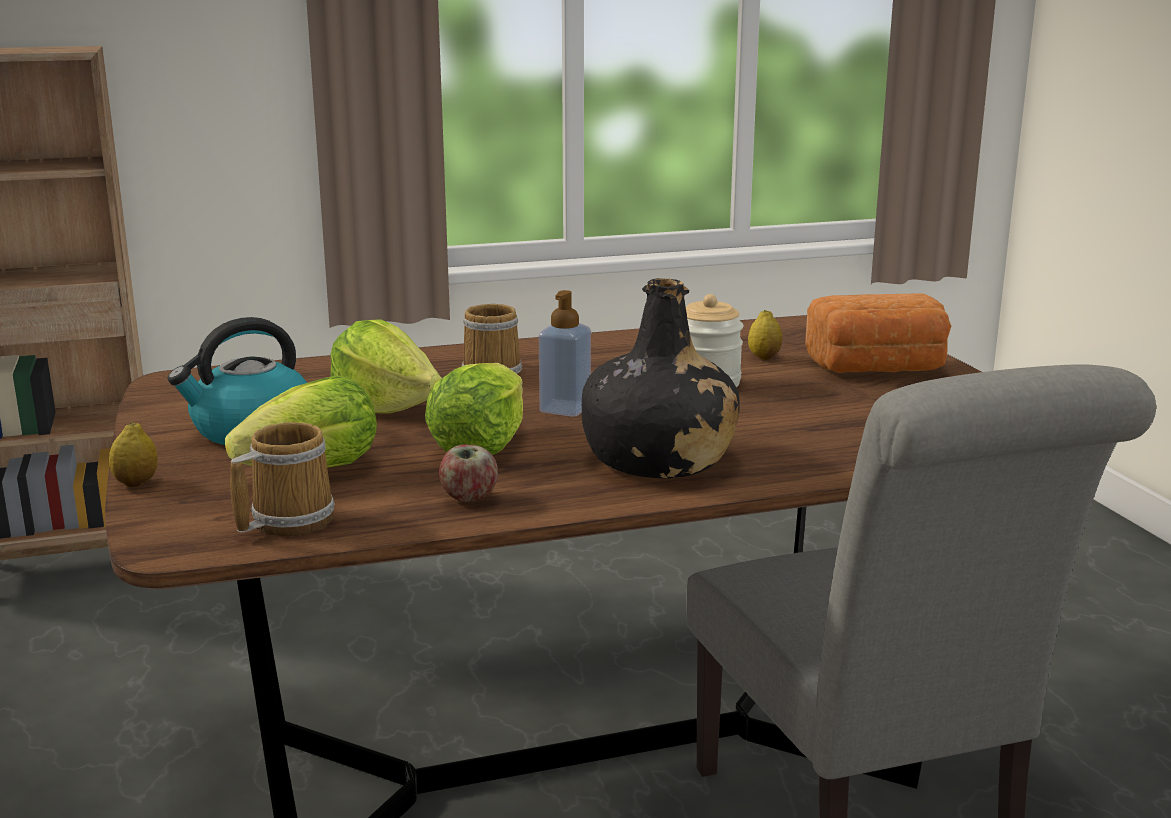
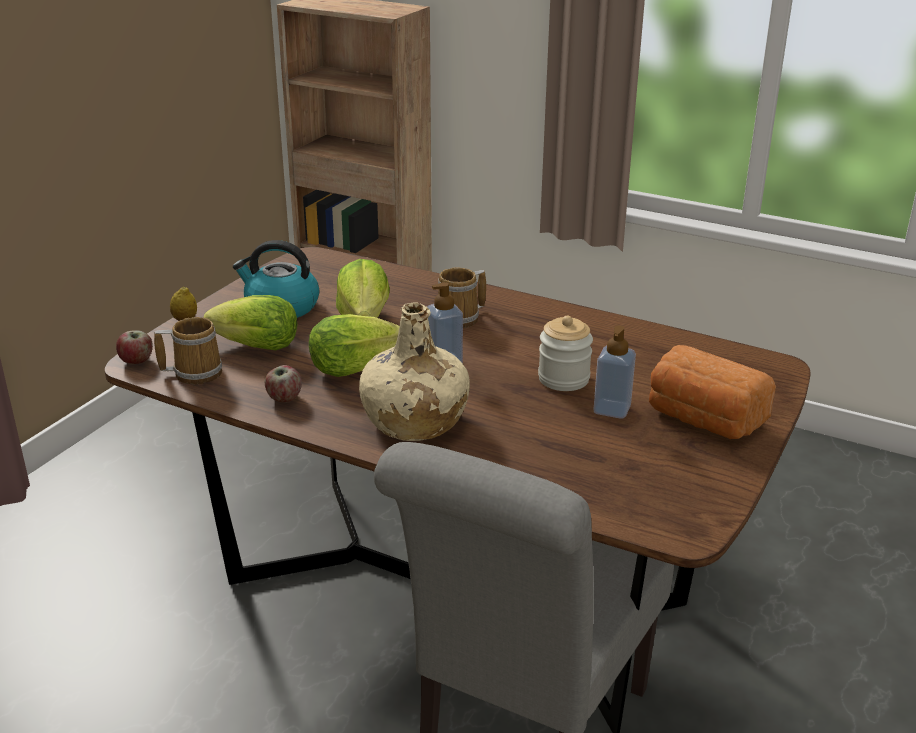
camera: 45 degrees right, 10 degrees up
(165, 543) = (137, 361): none -> apple
(658, 460) = (414, 421): black bottle -> beige bottle
(764, 357) = (647, 374): lemon -> none
(799, 387) = (612, 409): none -> soap dispenser

